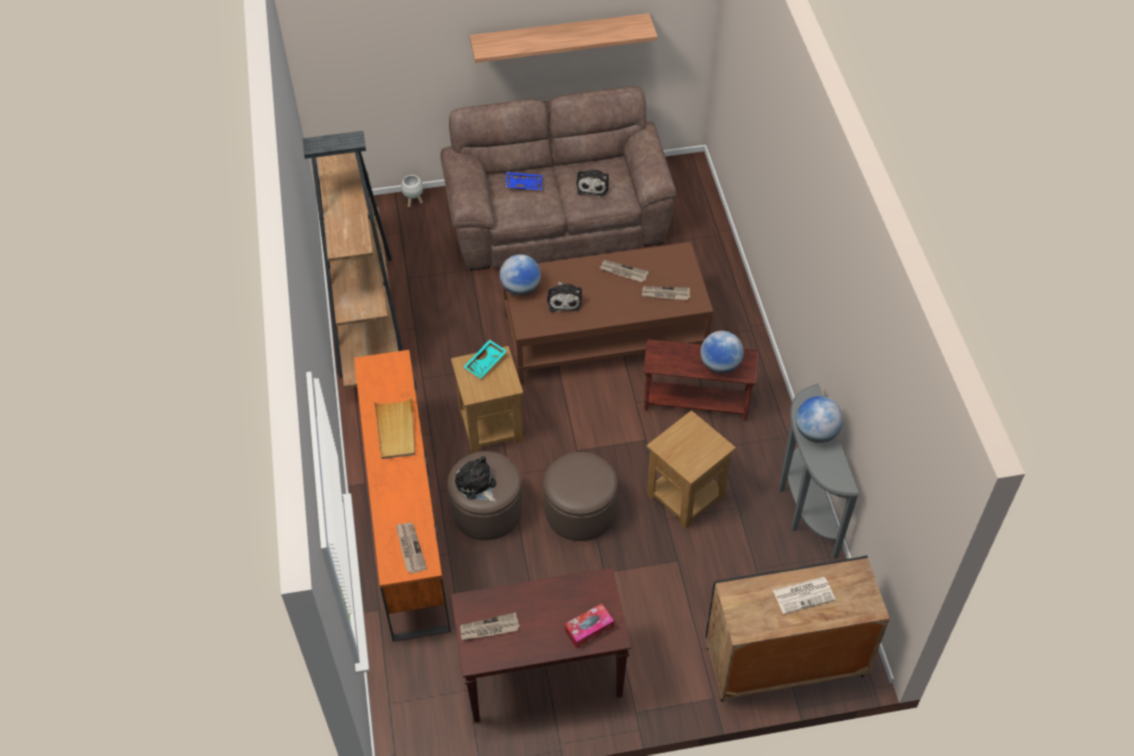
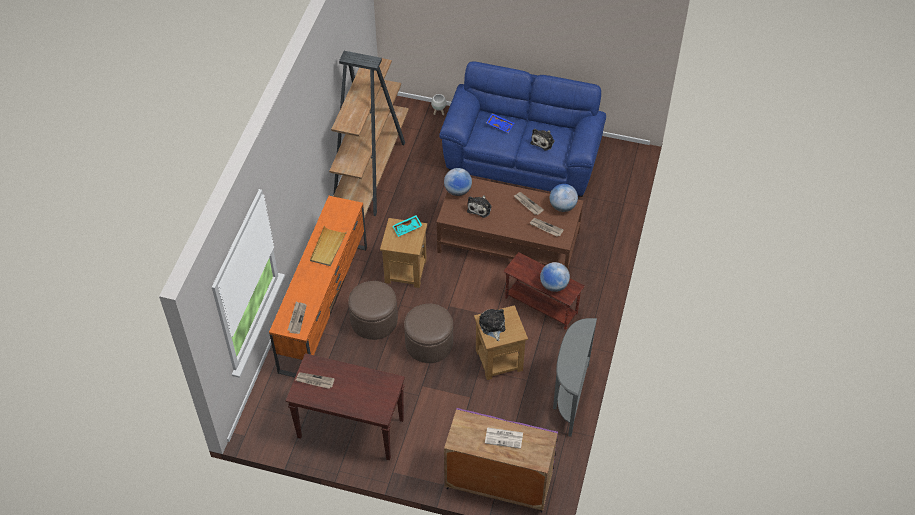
camera: 25 degrees right, 0 degrees up
(477, 485) = (365, 300): plush toy -> plush toy (492, 326)
(556, 218) = (522, 155): brown sofa -> blue sofa
(560, 36) = (552, 36): shelf -> none
(589, 629) = (370, 405): tissue box -> none
(783, 662) = (498, 483): black cabinet -> purple cabinet
(816, 432) = (575, 347): globe -> globe (562, 206)

